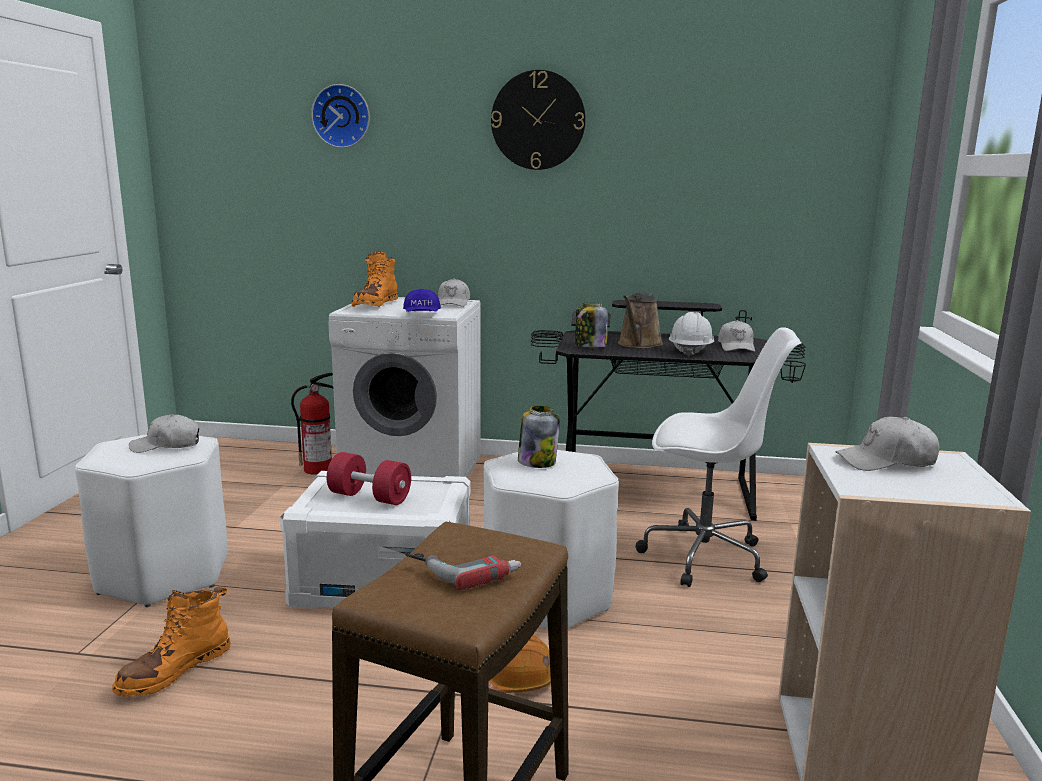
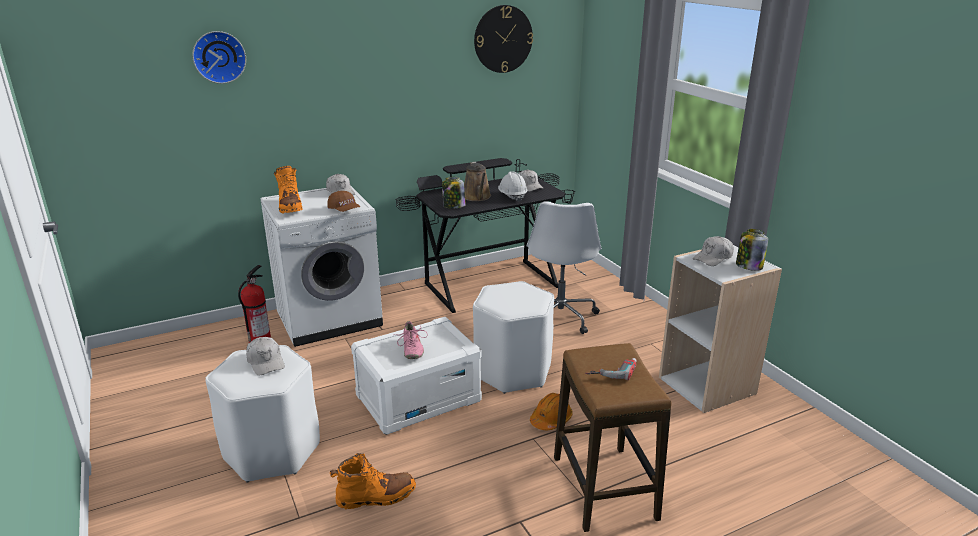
camera: 35 degrees left, 10 degrees up
(166, 445) = (266, 362): white cap -> white cap turned 75 degrees counterclockwise
(175, 671) = (376, 497): orange boot -> orange boot turned 105 degrees counterclockwise
(369, 497) = (411, 349): red dumbbell -> pink shoe
(422, 315) = (344, 210): blue cap -> brown cap
(537, 462) = (503, 296): jar -> jar (748, 266)
(538, 120) = (377, 48): wall clock -> wall clock (503, 39)
(707, 557) = (560, 318): white office chair -> white office chair turned 120 degrees clockwise

